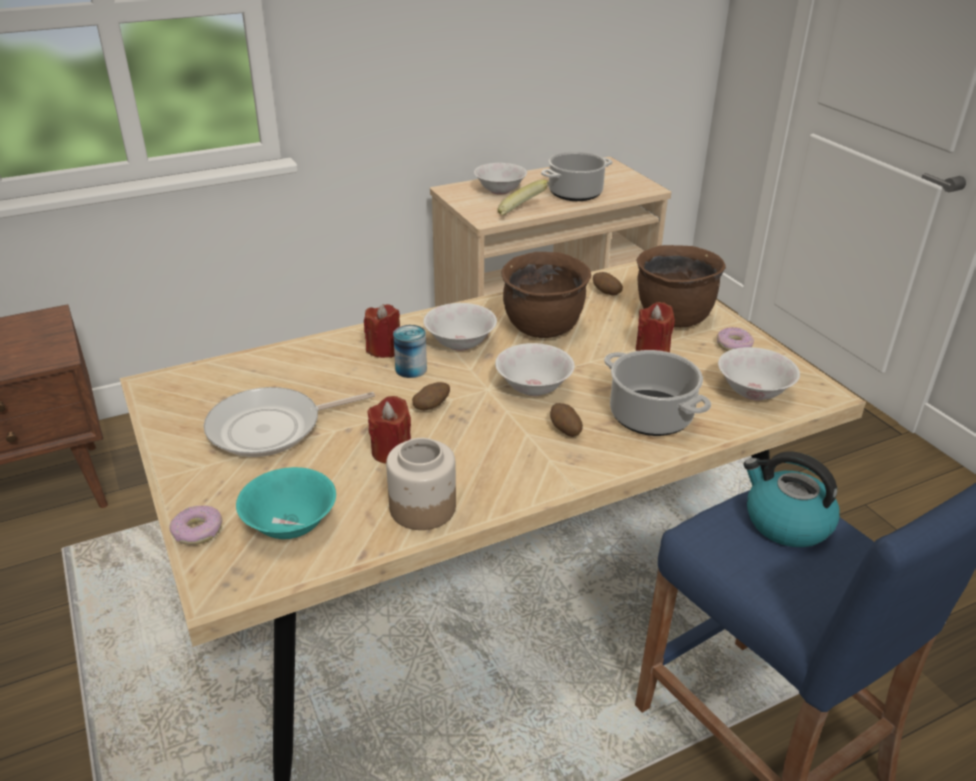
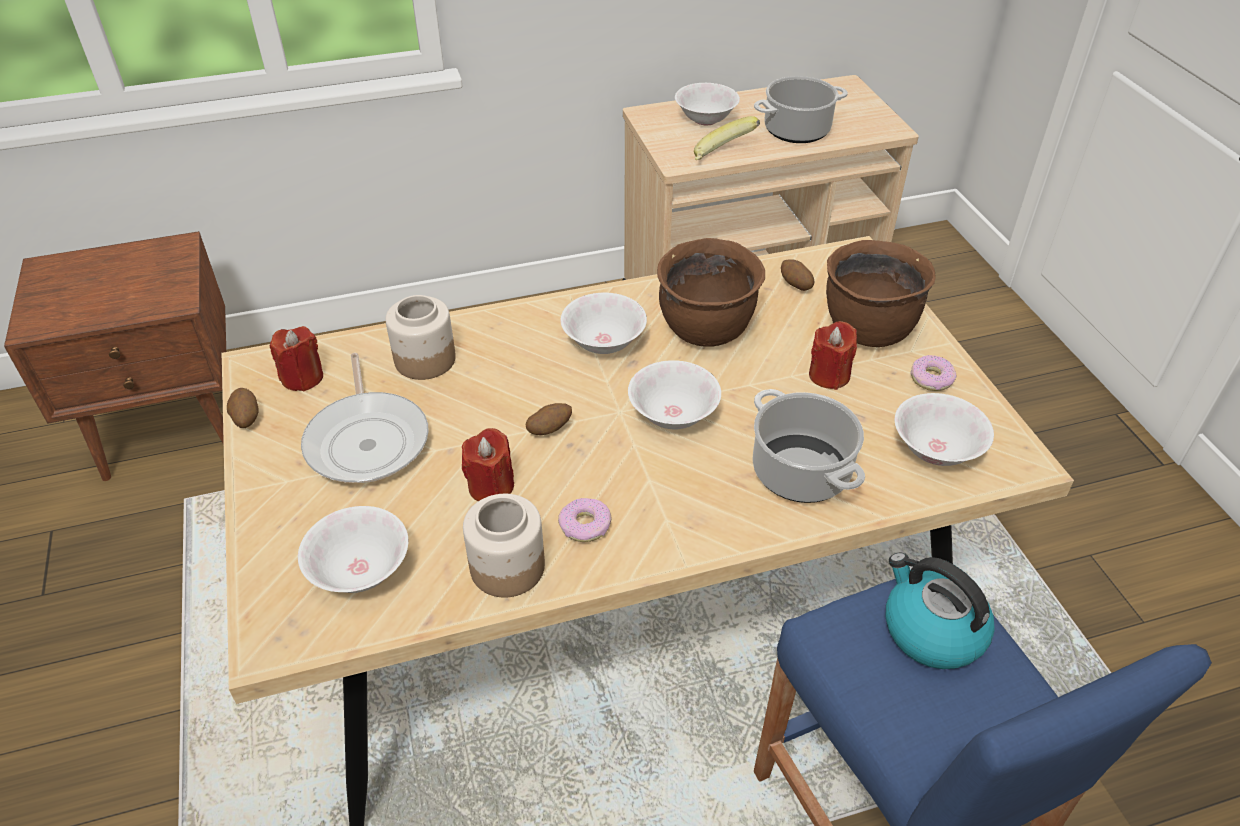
camera: 10 degrees right, 10 degrees up
(198, 531) = (263, 567): donut -> donut (585, 526)
(272, 428) = (368, 439): frying pan -> frying pan turned 90 degrees counterclockwise
(290, 524) = (360, 571): turquoise bowl -> white bowl
(307, 368) = (424, 360): none -> jar
(384, 349) = (515, 343): red candle -> red candle (302, 377)
(411, 369) = (539, 374): can -> none
(565, 430) = (694, 481): potato -> potato (246, 418)

